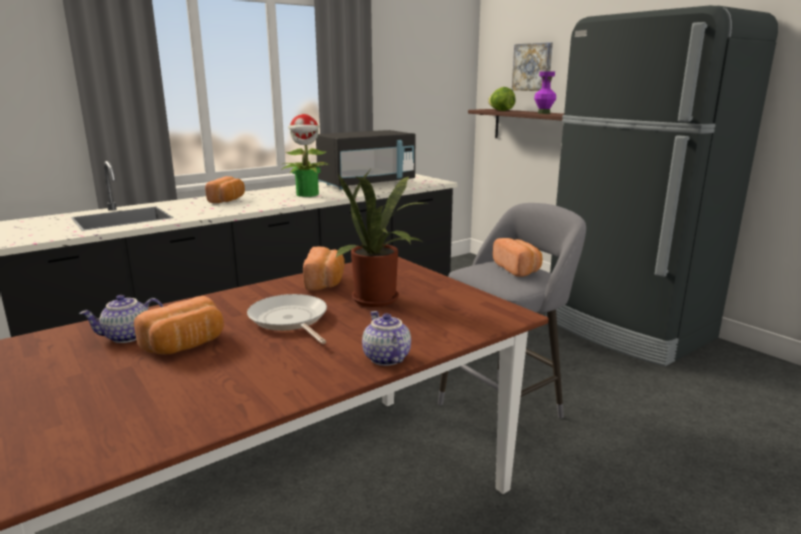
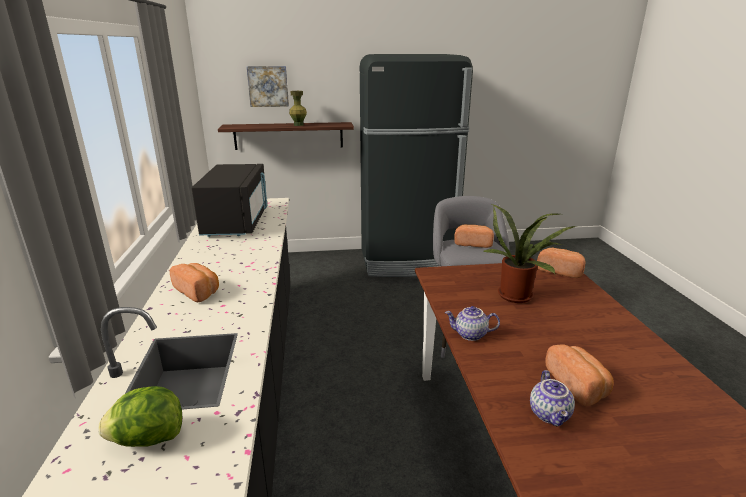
camera: 60 degrees left, 5 degrees up
(289, 320) = (542, 333): frying pan -> none
(307, 194) = (238, 252): potted plant -> none
(326, 282) = (467, 304): bread -> bread (560, 271)
(385, 358) = (616, 315): teapot -> teapot (470, 335)
(501, 110) = (251, 126): lettuce -> lettuce (148, 439)
(544, 113) = (298, 125): purple vase -> green vase

